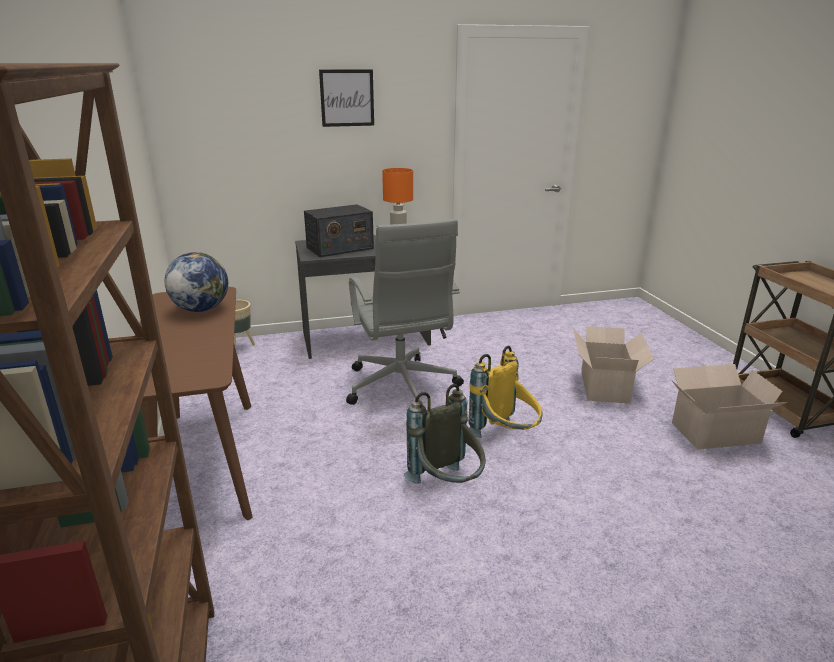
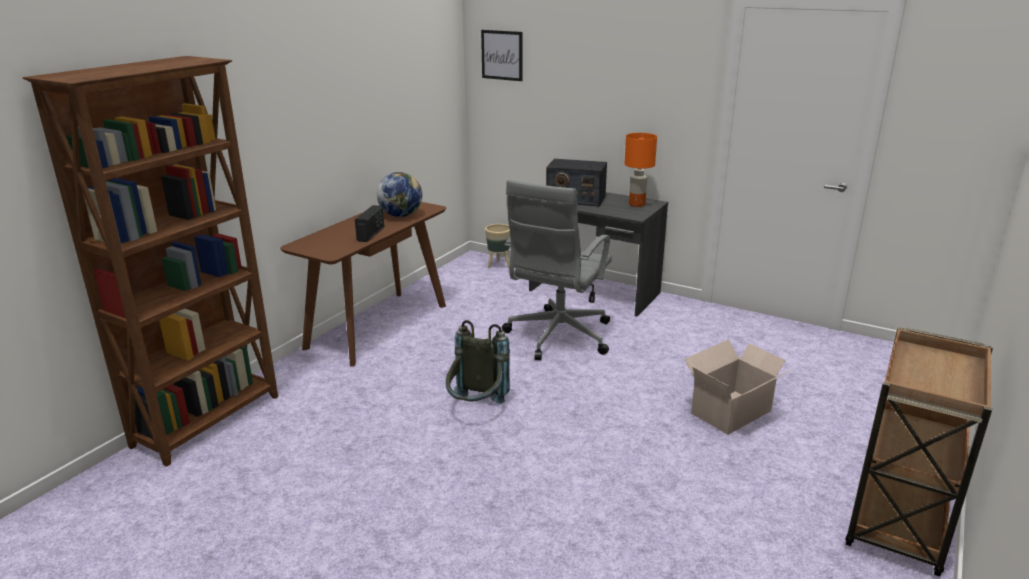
camera: 45 degrees right, 0 degrees up
(210, 339) = (371, 234): none -> radio
(347, 98) = (617, 61): picture -> picture (502, 55)
(505, 438) = (569, 403): yellow backpack -> none
(712, 433) = (761, 493): cardboard box -> none

